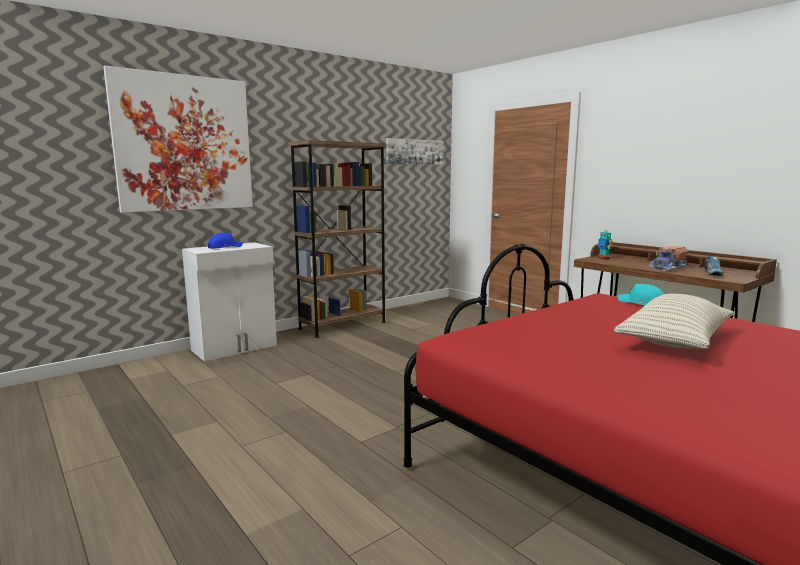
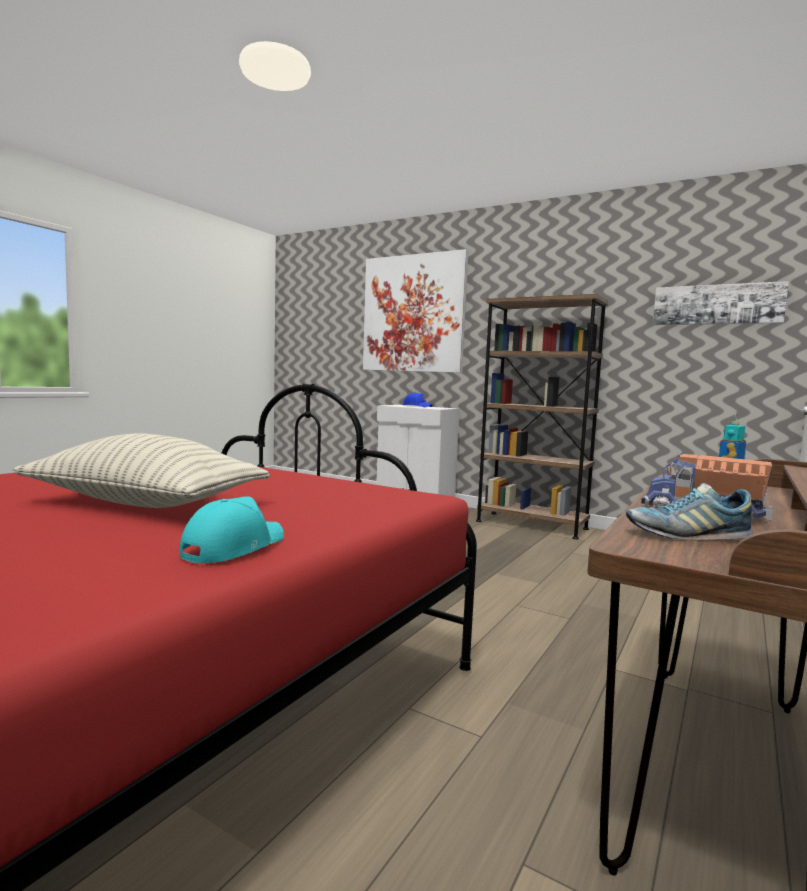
camera: 70 degrees right, 5 degrees down
(642, 303) = (384, 507): turquoise cap -> turquoise cap (233, 547)

